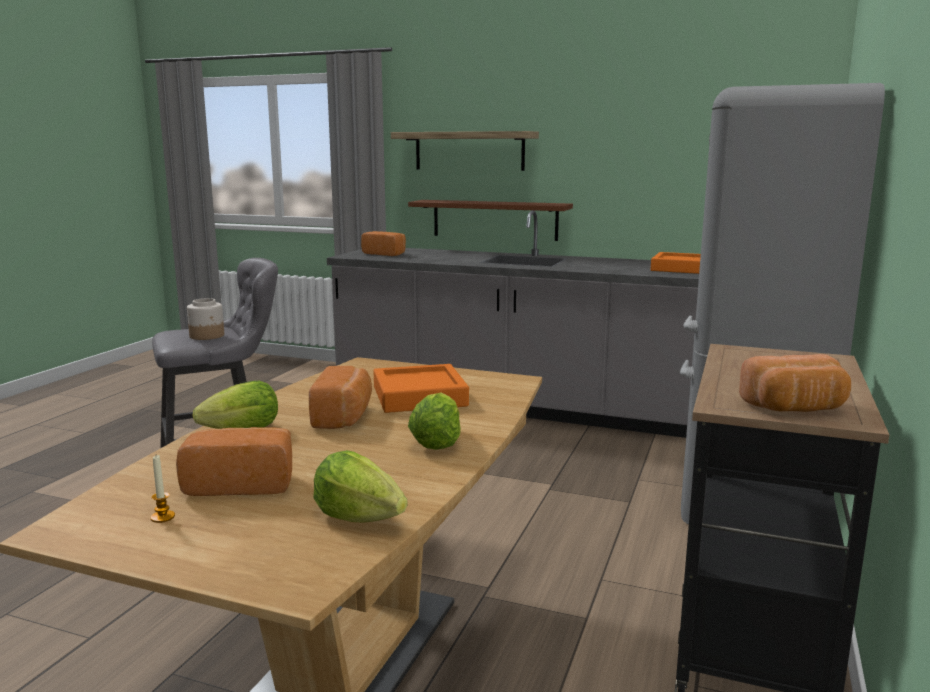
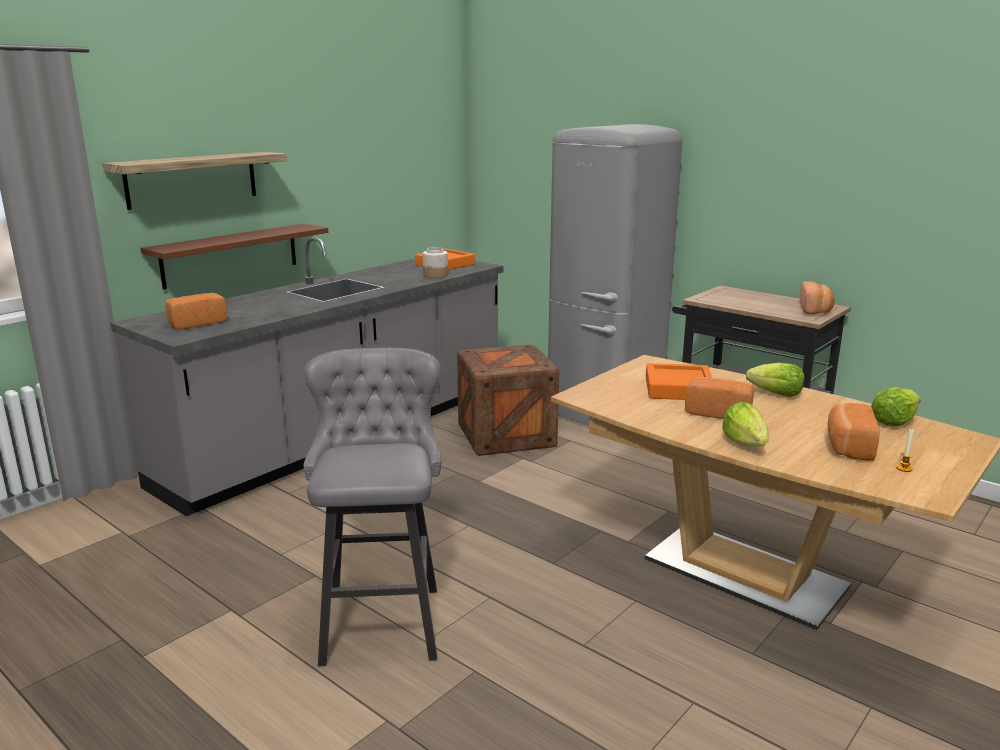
camera: 70 degrees left, 5 degrees up
(207, 336) = (388, 454): jar -> jar (435, 275)
(600, 467) = (506, 435): none -> crate

